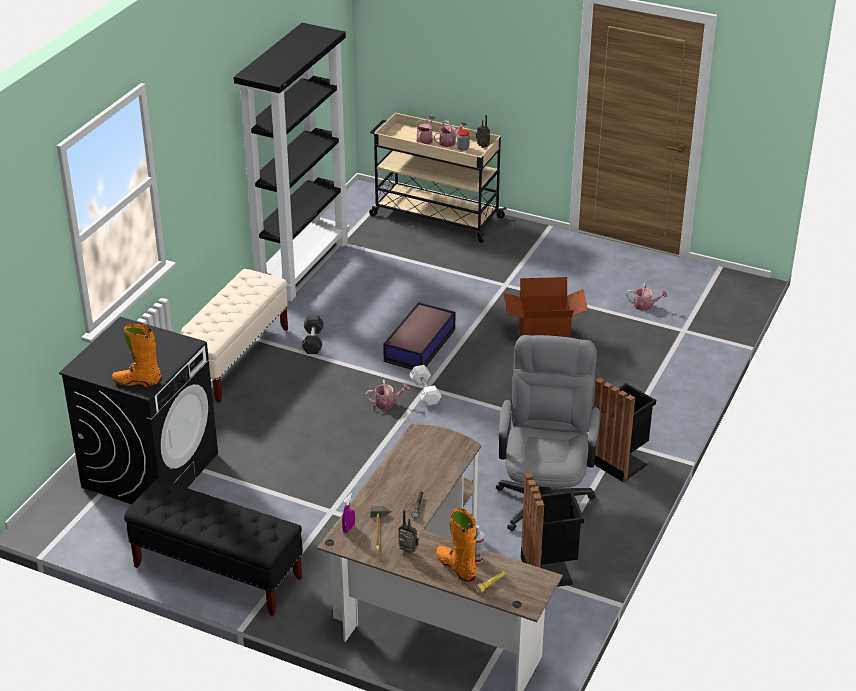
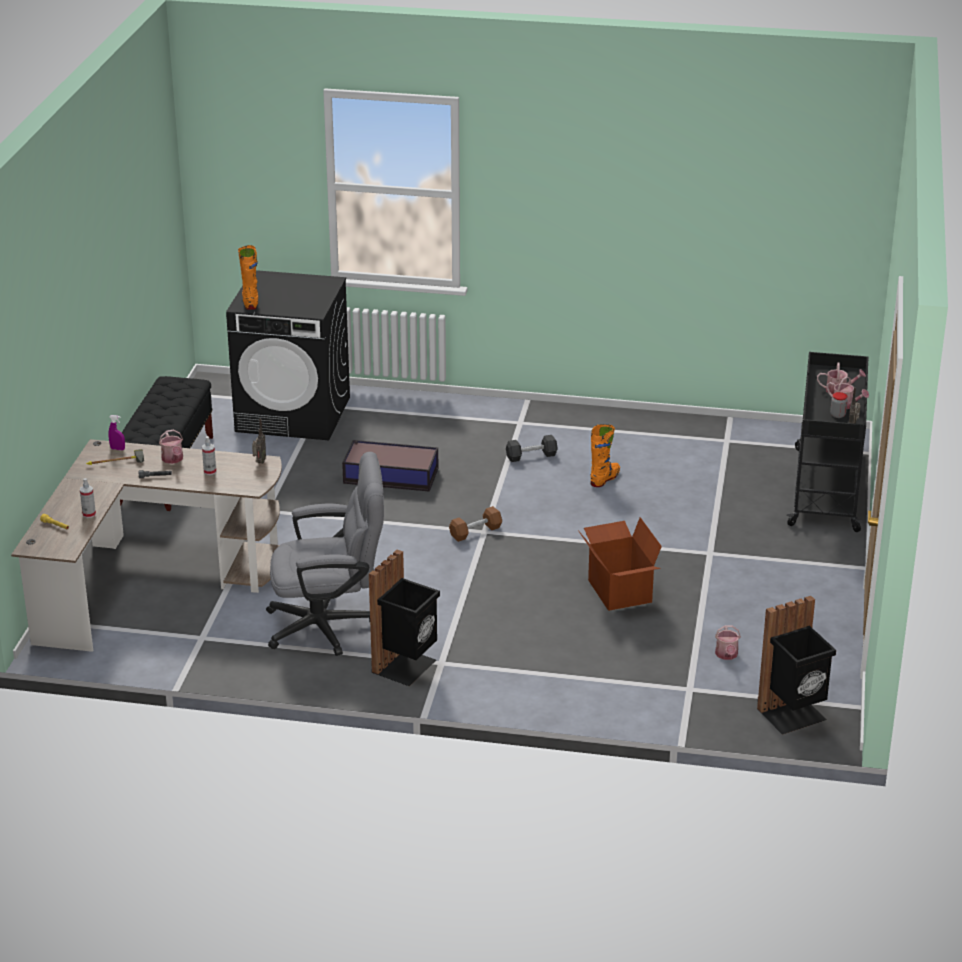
camera: 75 degrees right, 5 degrees down
(233, 359) = (479, 421): beige bench -> none
(302, 265) = (667, 426): black bookcase -> none
(387, 403) = (446, 513): watering can -> watering can (173, 460)
(407, 552) = (91, 480): radio -> radio (259, 462)
(419, 346) = (556, 516): storage box -> storage box (390, 475)
(422, 470) = (210, 472): none -> spray bottle
(425, 392) = (475, 532): white dumbbell -> brown dumbbell
(435, 216) = (826, 488): beige cart -> black cart
(456, 567) = (75, 506): orange boot -> orange boot (605, 479)
(549, 570) = (216, 641): black trash can -> black trash can (793, 716)

